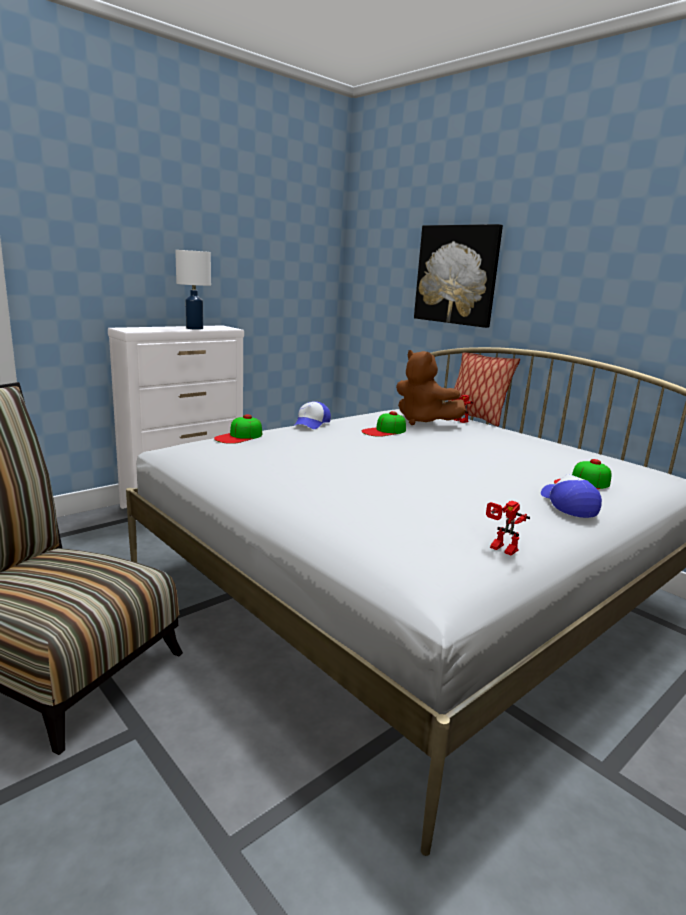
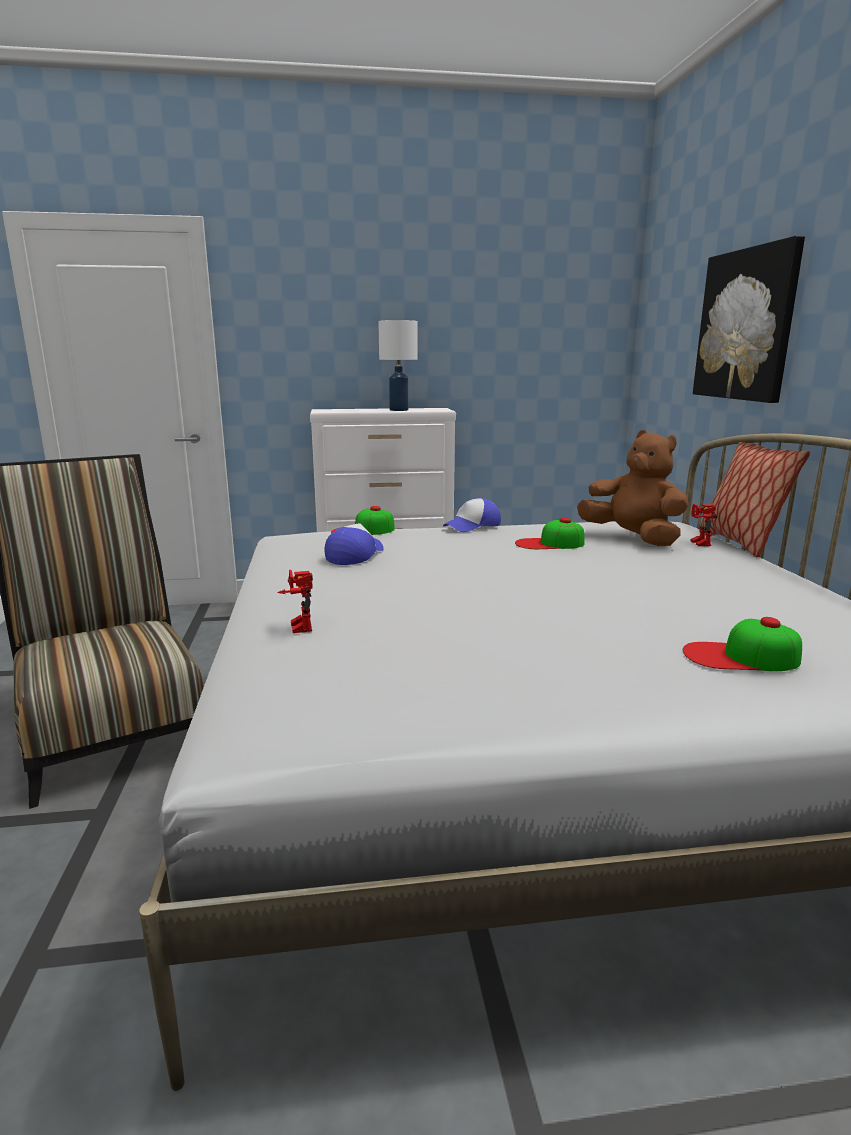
camera: 35 degrees right, 0 degrees up
(423, 421) = (633, 538): brown plush toy -> brown plush toy turned 150 degrees clockwise
(500, 549) = (408, 712): toy robot -> toy robot (297, 626)
(568, 504) = (645, 679): cap -> cap (355, 555)

